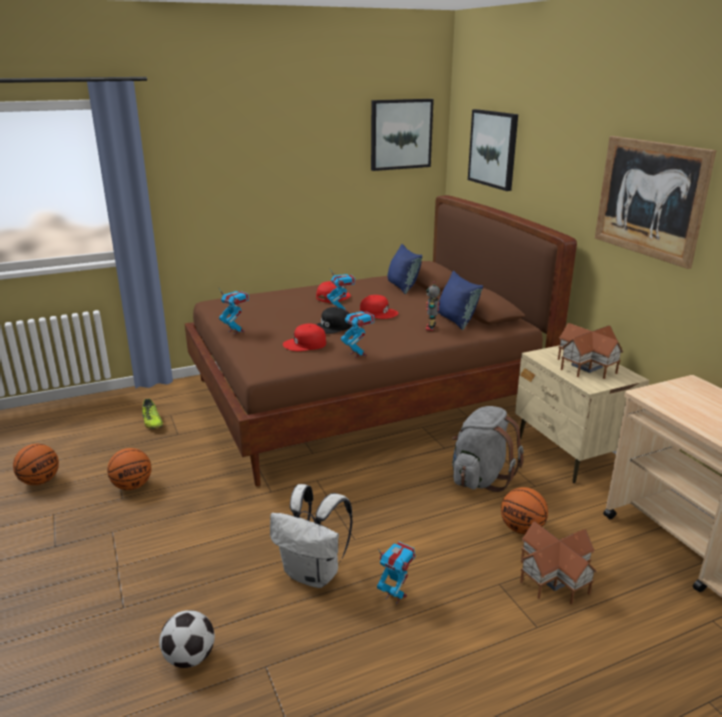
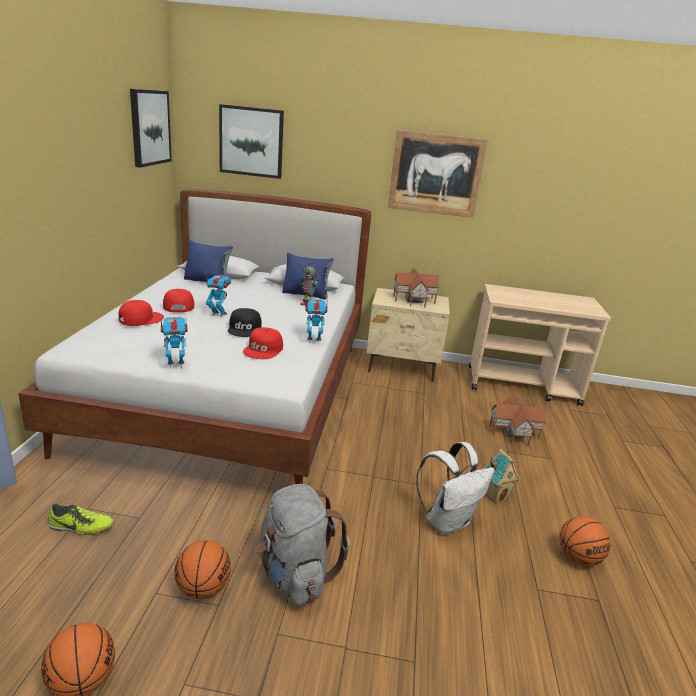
camera: 60 degrees left, 0 degrees up
(189, 657) = (508, 633): football -> none
(363, 398) = (232, 394): brown bed -> white bed
(378, 312) = (247, 306): red cap -> red cap (140, 319)
(395, 596) = (495, 495): toy robot -> toy house
(480, 478) = (397, 405): grey backpack -> grey backpack (295, 575)
(521, 529) = (462, 419): basketball -> basketball (578, 558)

